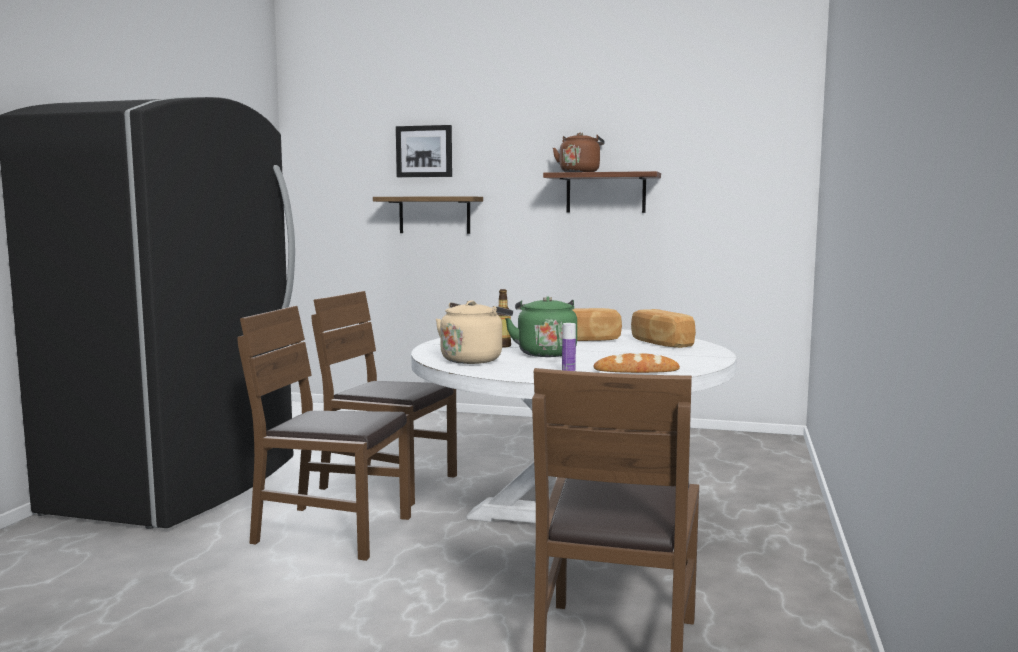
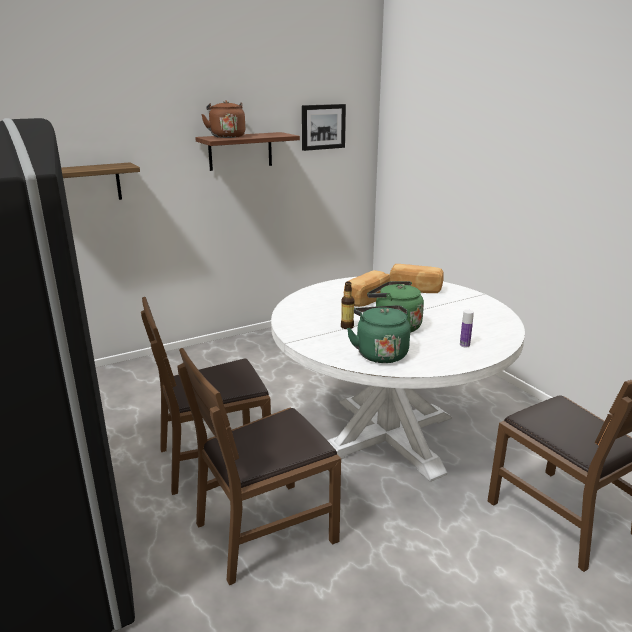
camera: 45 degrees left, 15 degrees up
(424, 151) = (59, 118): picture -> picture (323, 127)
(473, 359) = (380, 353): beige kettle -> green kettle
(636, 370) = (488, 329): bread -> none

